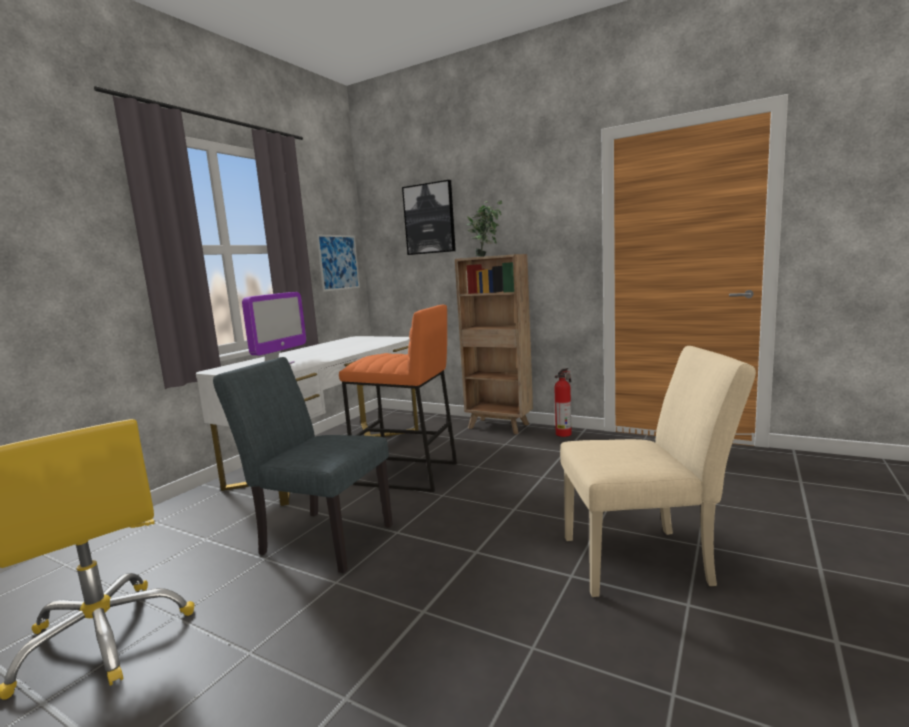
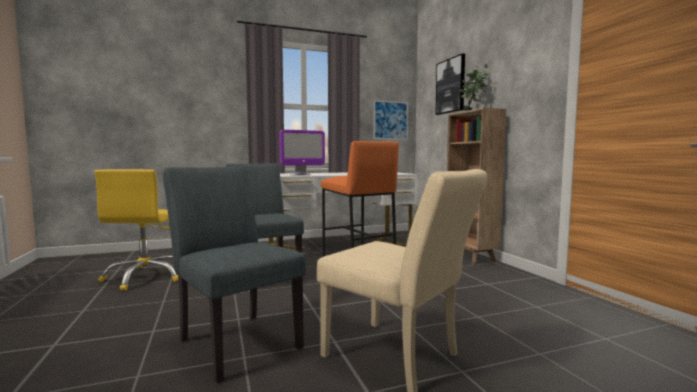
camera: 40 degrees right, 5 degrees down
(479, 636) = (235, 340): none -> grey chair
(564, 433) = (513, 274): fire extinguisher -> none

